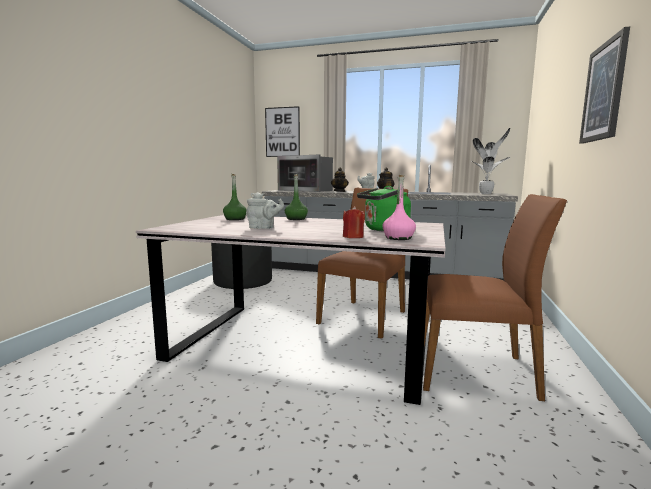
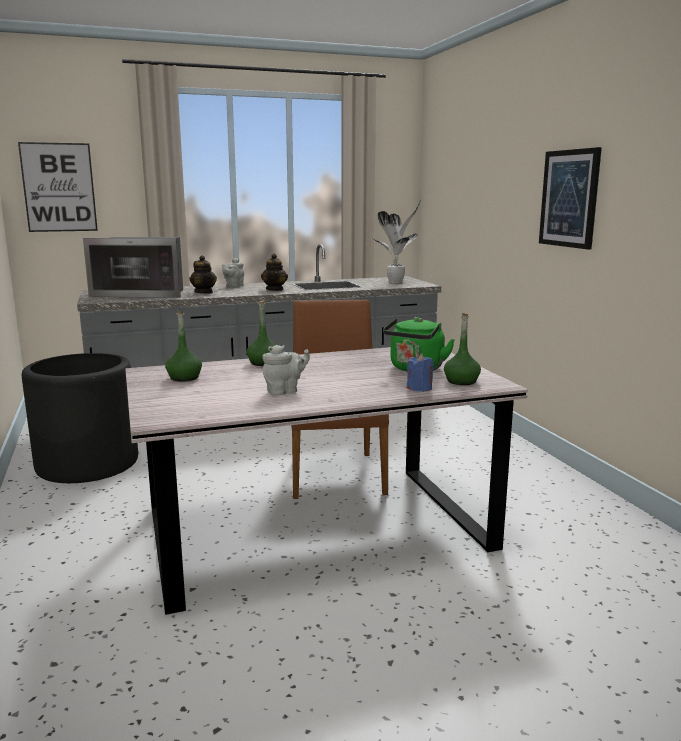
camera: 35 degrees left, 5 degrees up
(353, 237) = (419, 388): red candle -> blue candle
(398, 238) = (461, 381): pink bottle -> green bottle
(476, 371) = (506, 501): brown chair -> none

